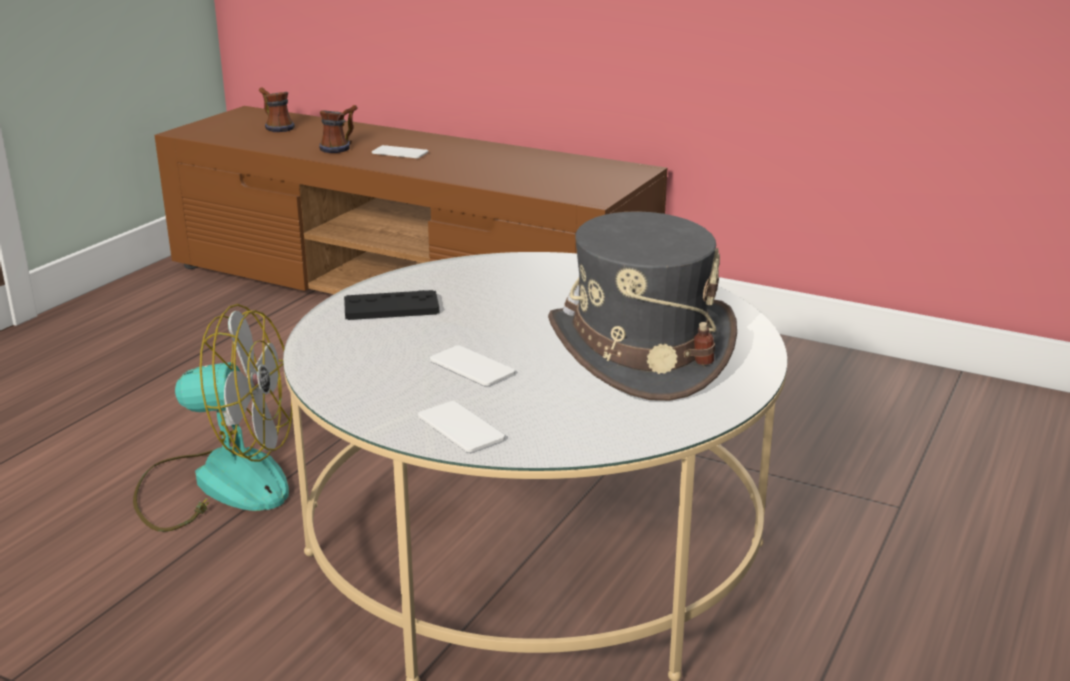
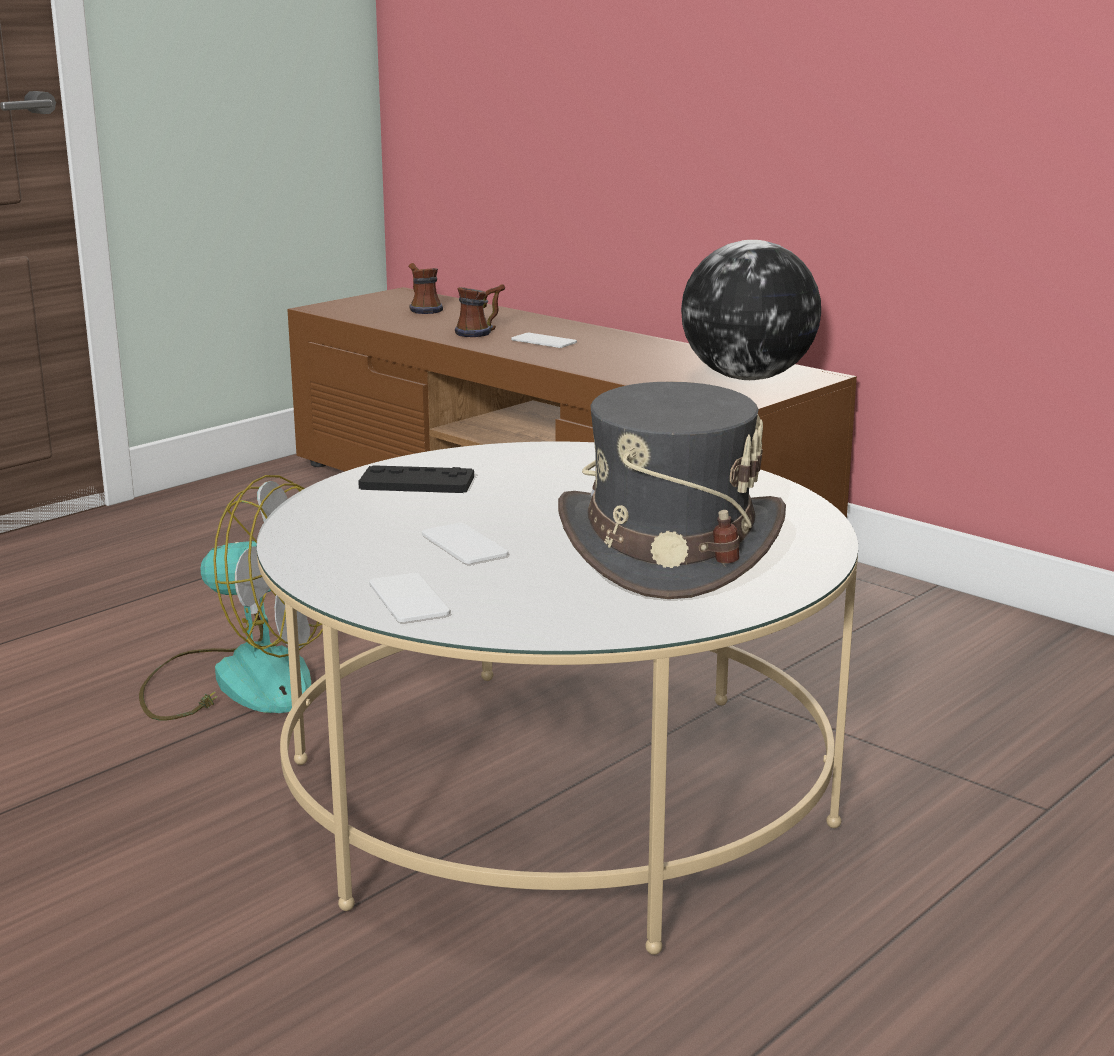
camera: 15 degrees right, 5 degrees down
(585, 176) = (747, 378): none -> globe

